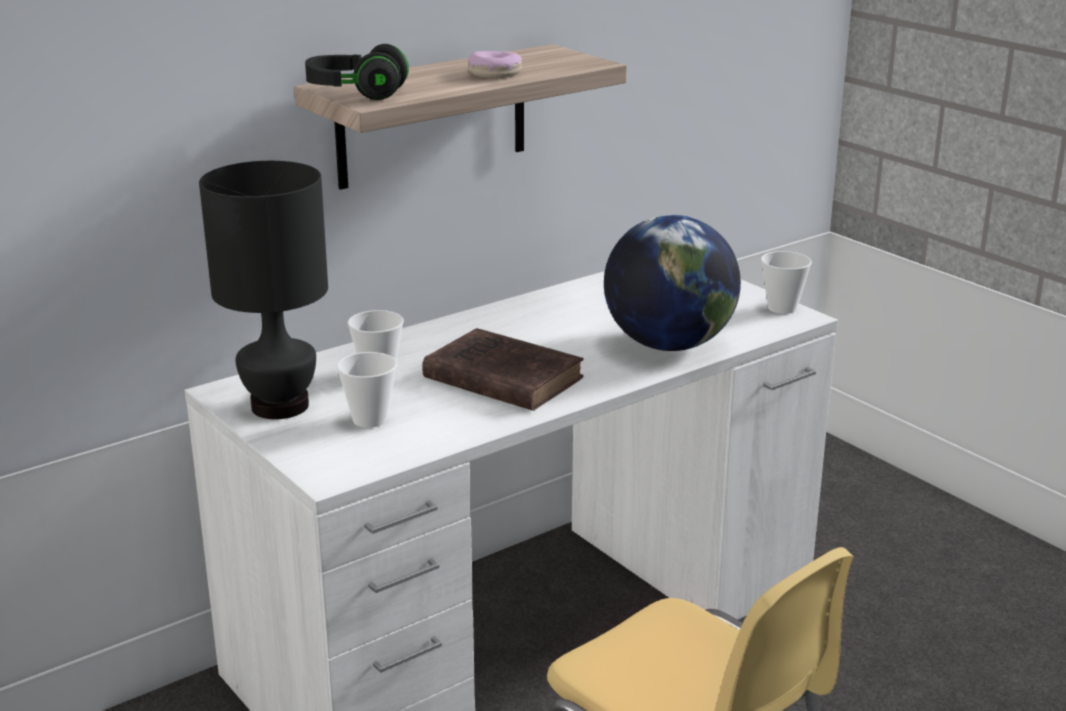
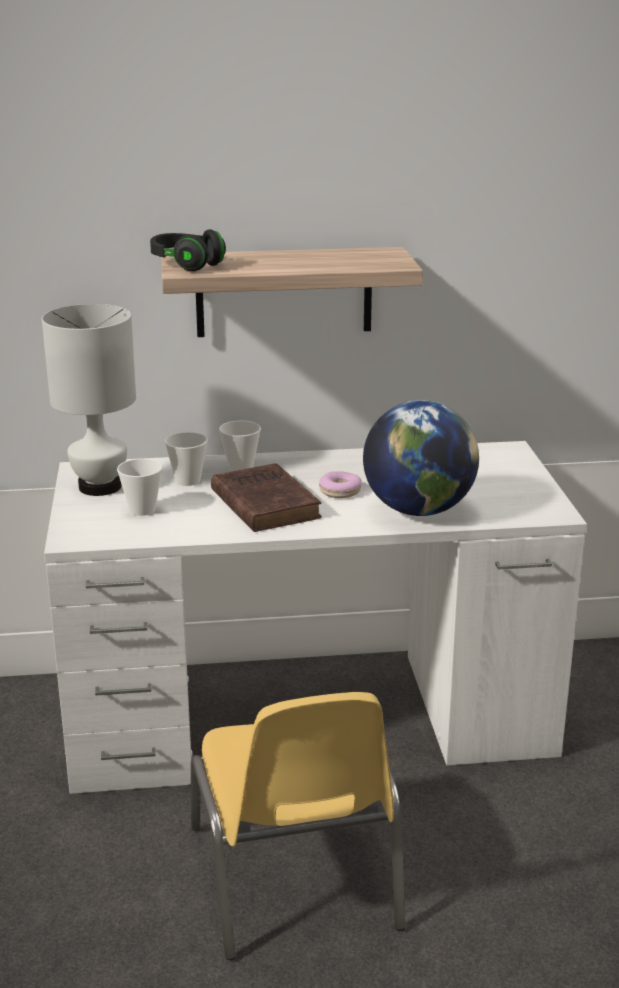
camera: 30 degrees right, 0 degrees up
(279, 406) = (99, 487): black table lamp -> white table lamp
(495, 73) = (309, 263): donut -> donut (340, 491)
(782, 308) = (550, 504): cup -> cup (241, 468)

